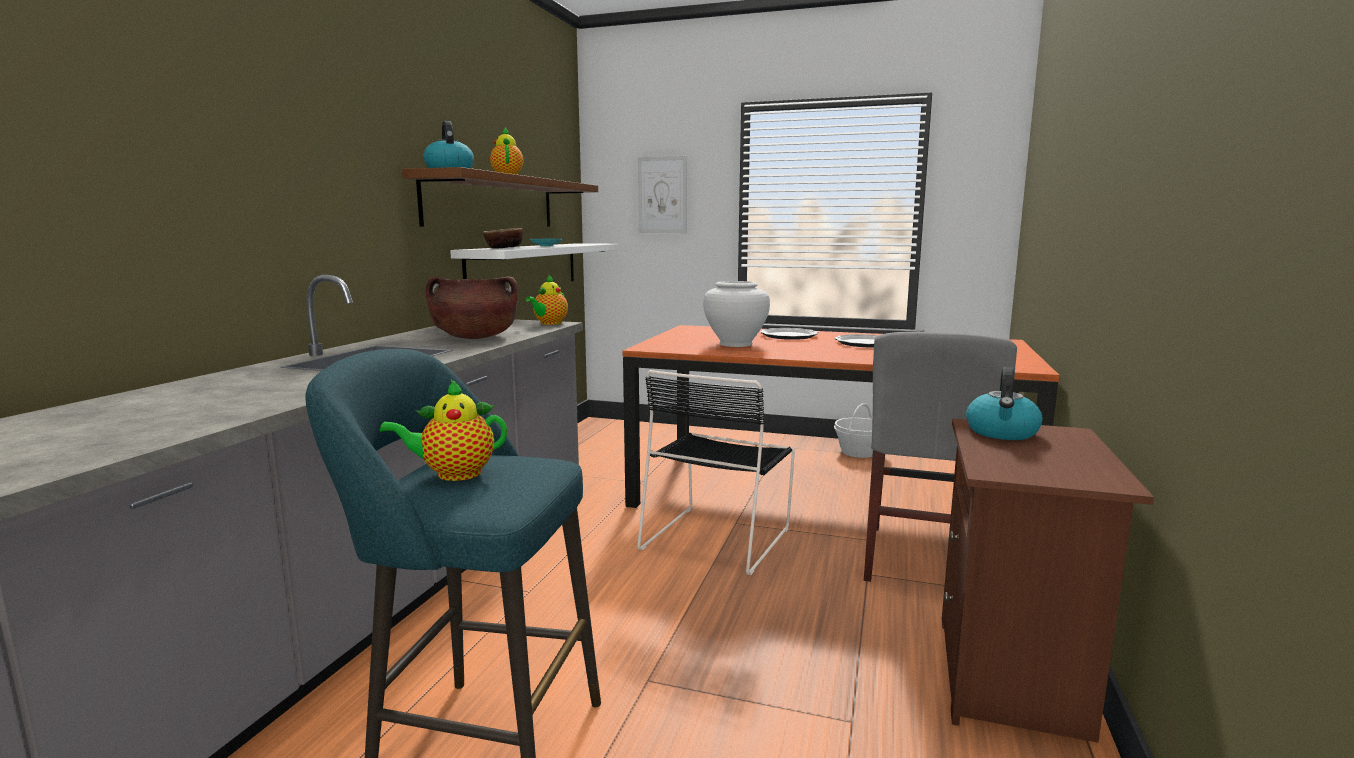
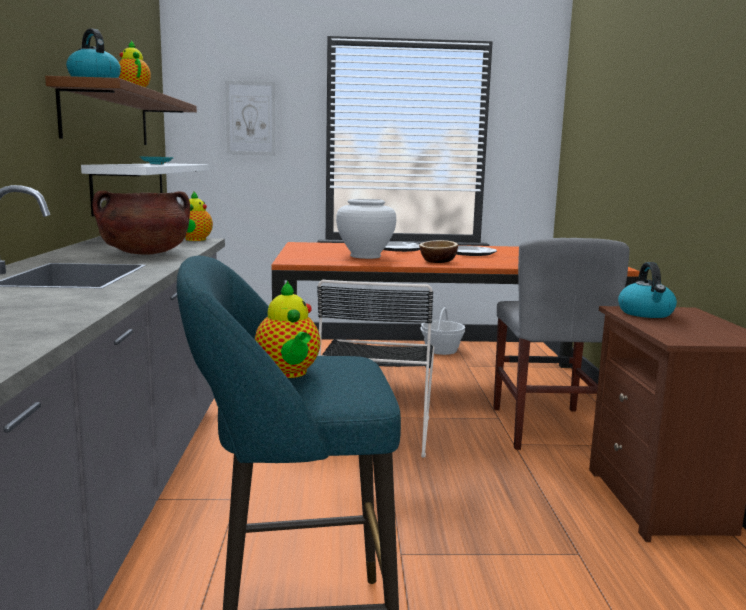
camera: 20 degrees left, 0 degrees up
(453, 474) = (288, 373): teapot -> teapot turned 75 degrees counterclockwise
(504, 248) = (130, 164): bowl -> bowl (438, 261)

